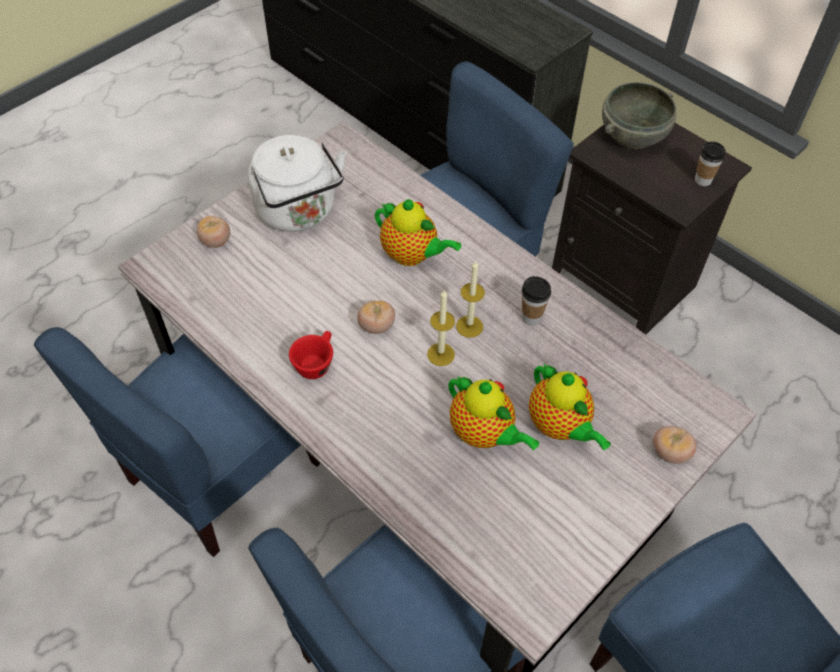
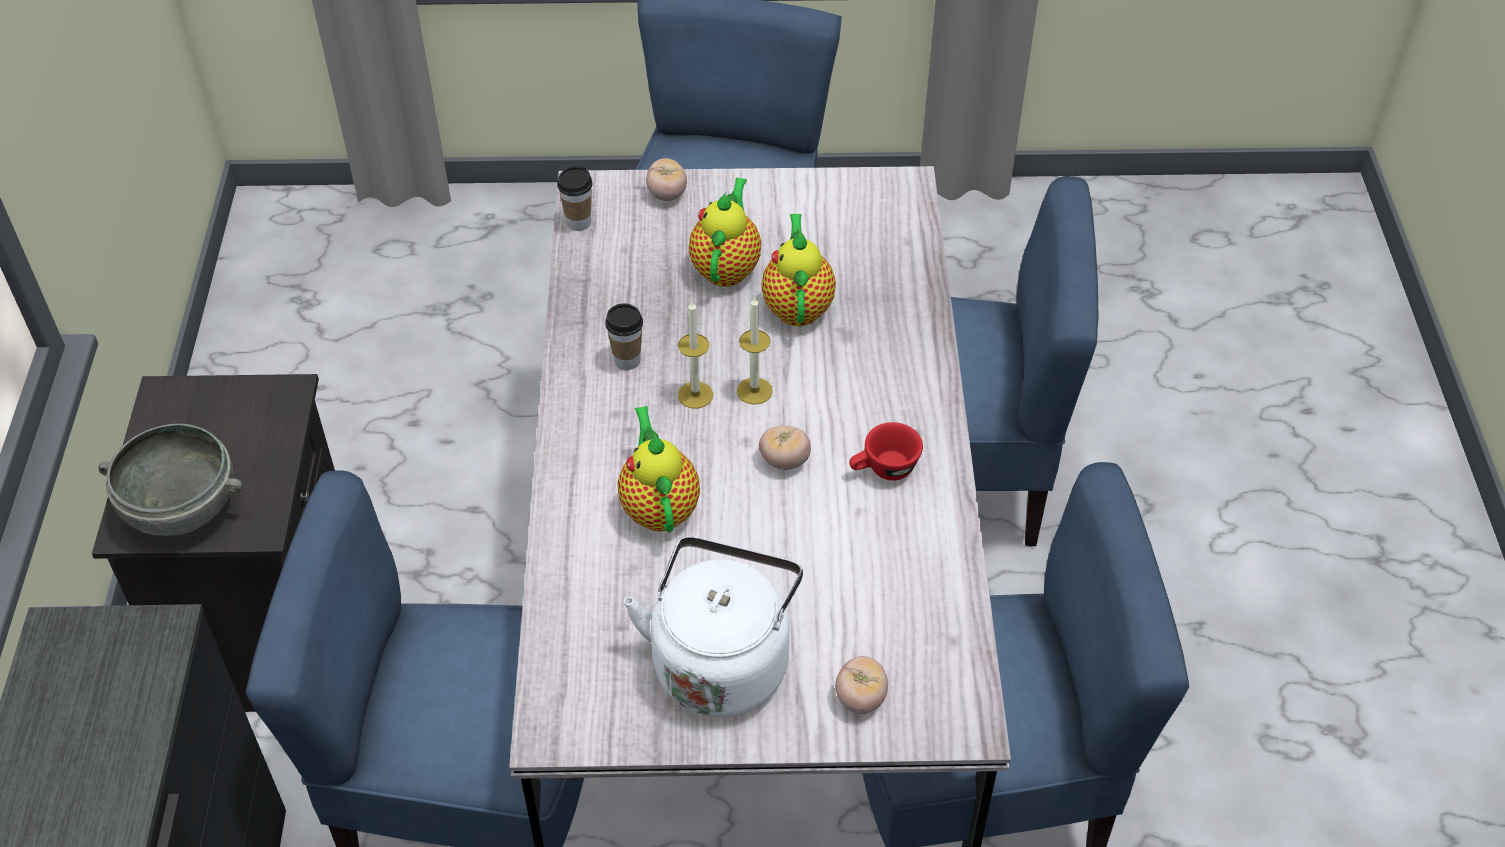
camera: 135 degrees left, 5 degrees down
(703, 180) = (213, 402): cup -> cup (578, 222)

